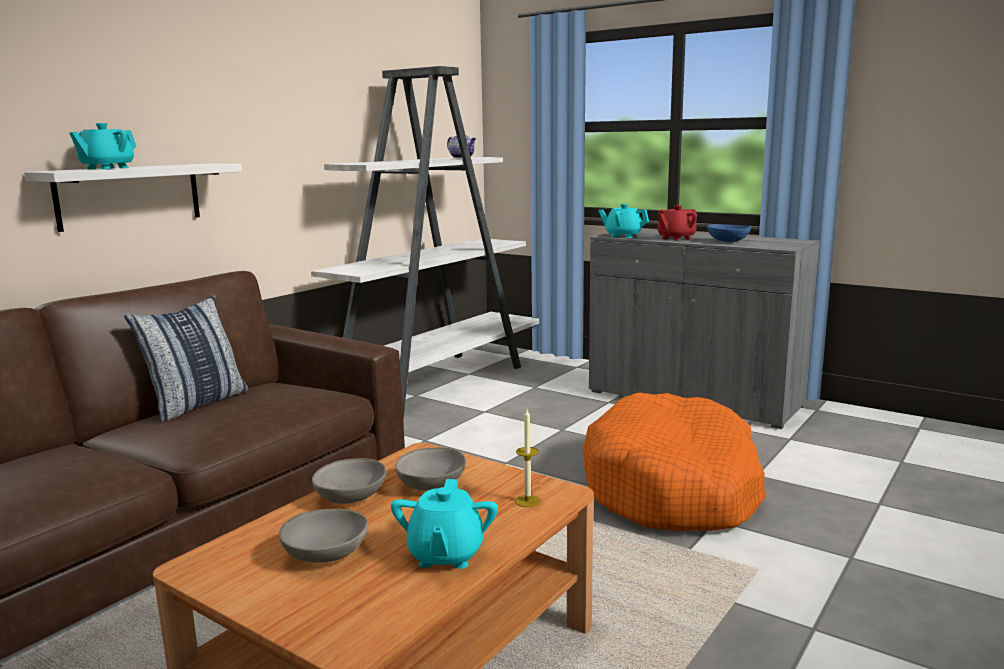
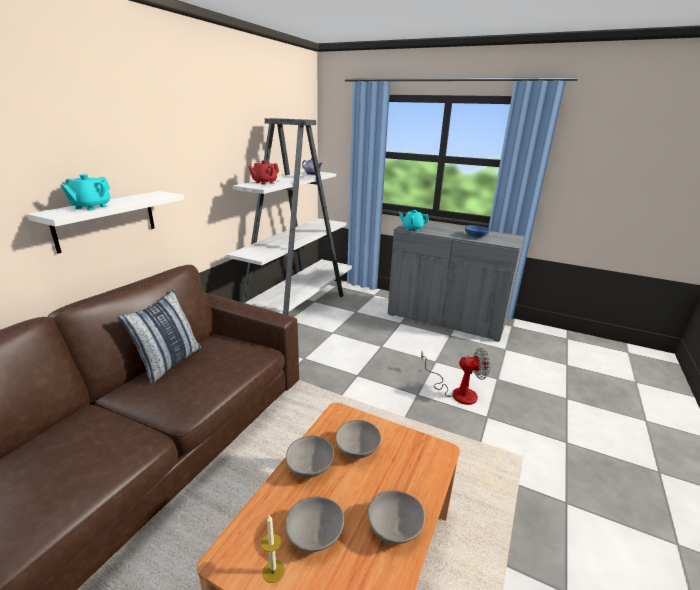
camera: 10 degrees left, 10 degrees up
(445, 555) = (394, 527): turquoise teapot -> grey bowl
(527, 501) = (423, 461): candle -> candle (273, 571)
(673, 488) = (456, 391): orange dog bed -> fan
(676, 238) = (444, 232): red teapot -> red teapot (264, 182)

